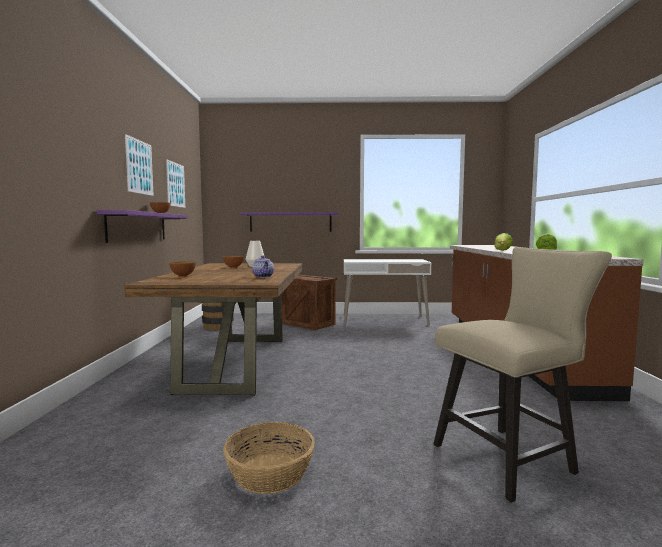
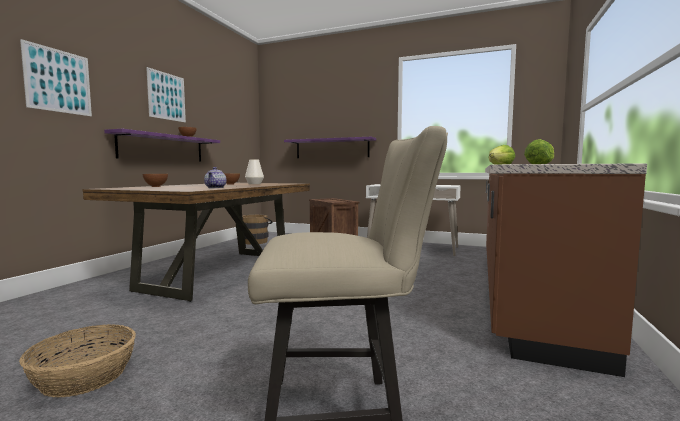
camera: 20 degrees right, 0 degrees up
(175, 184) = (220, 115): picture -> picture (58, 81)

